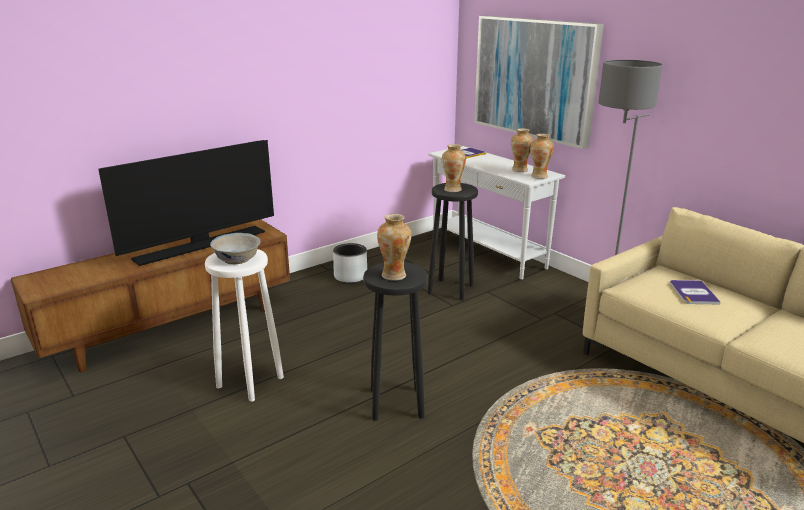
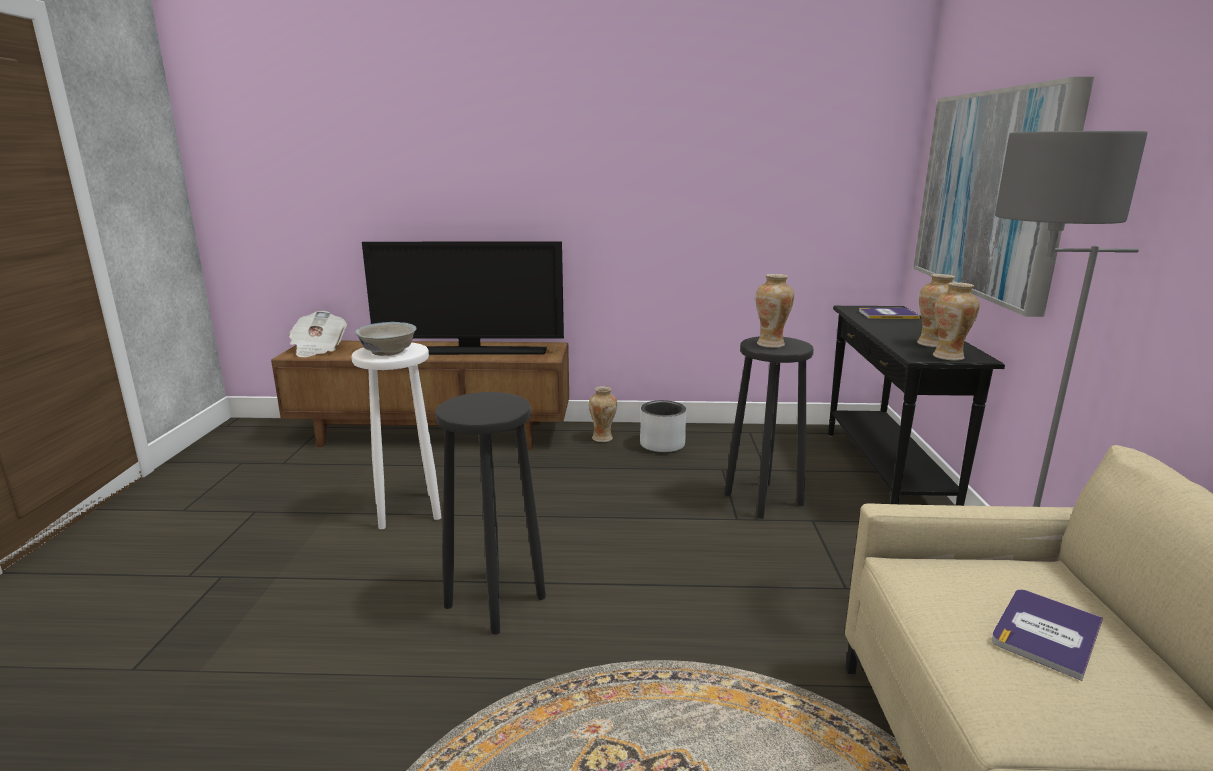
camera: 40 degrees right, 5 degrees down
(51, 281) = (318, 349): none -> newspaper
(394, 275) = (478, 407): vase -> vase (603, 438)
(489, 253) = (887, 474): white console table -> black console table

